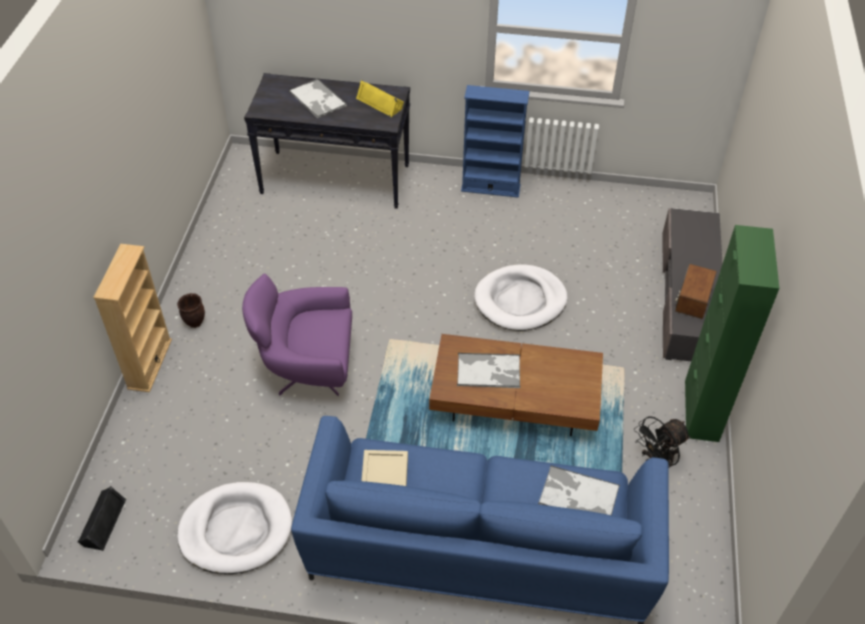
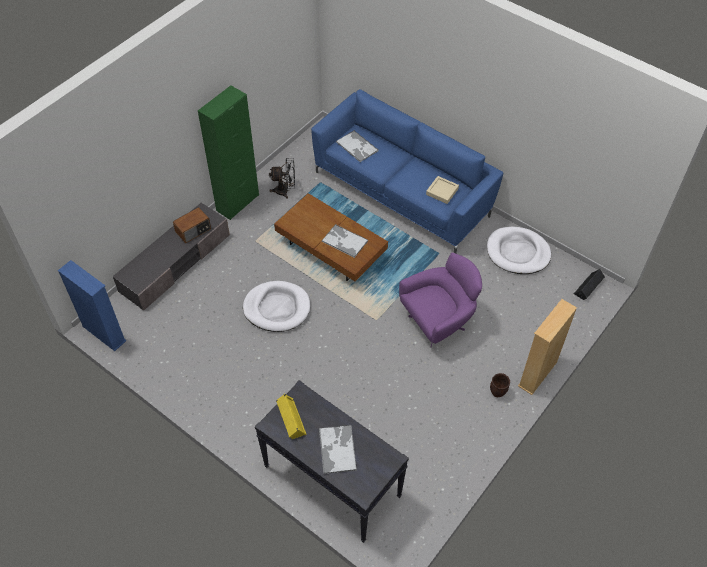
camera: 150 degrees left, 5 degrees up
(308, 371) = (438, 322): purple armchair -> purple armchair turned 60 degrees counterclockwise
(490, 188) = (220, 409): blue bookcase -> blue bookcase (104, 333)

